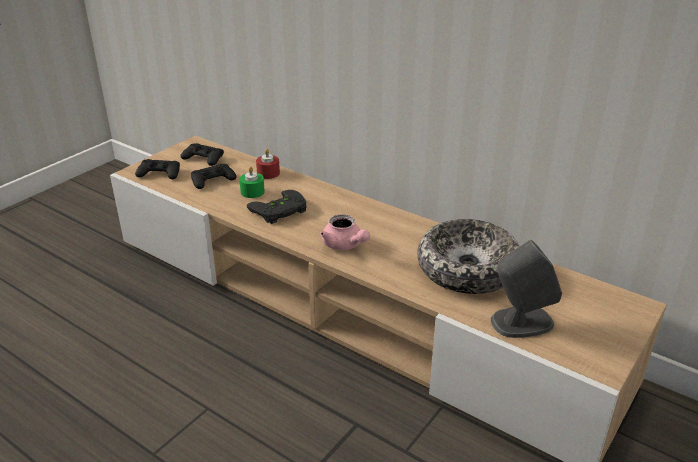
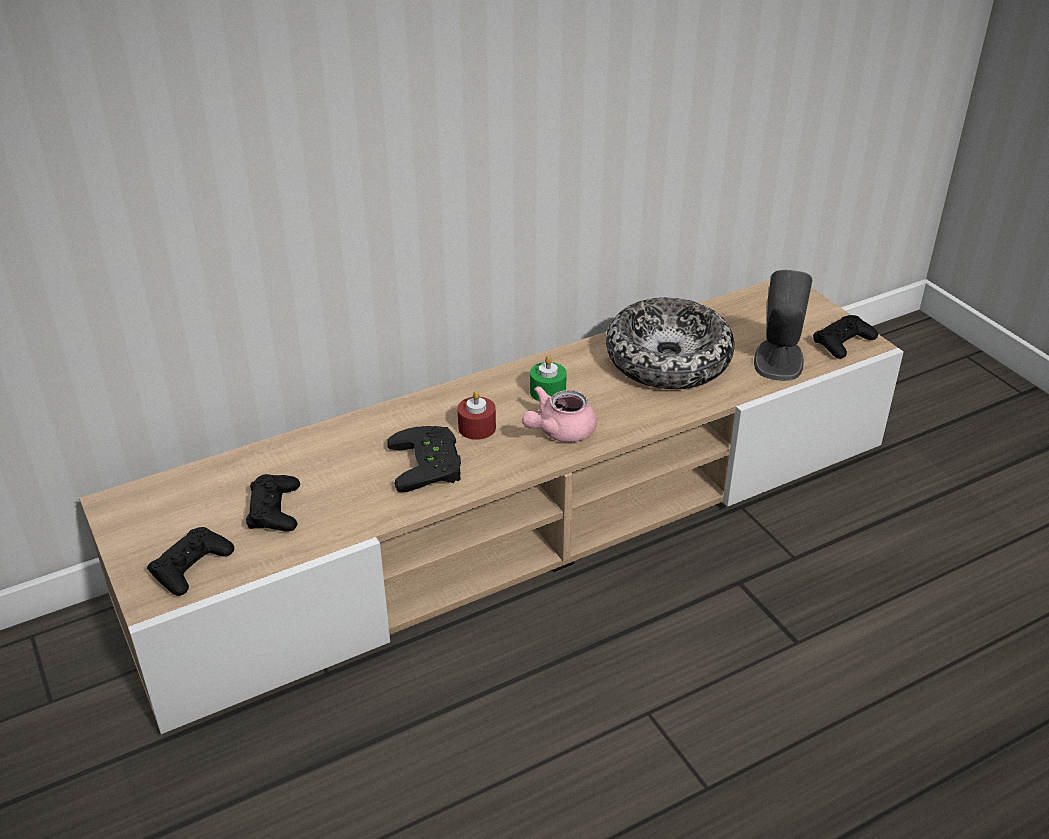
camera: 65 degrees left, 5 degrees up
(203, 158) = (186, 504): black game controller -> black game controller (843, 342)
(252, 192) = (350, 476): green candle -> green candle (547, 392)
(268, 173) = (305, 447): red candle -> red candle (477, 427)
(345, 245) = (559, 431): pink teapot -> pink teapot turned 150 degrees clockwise

